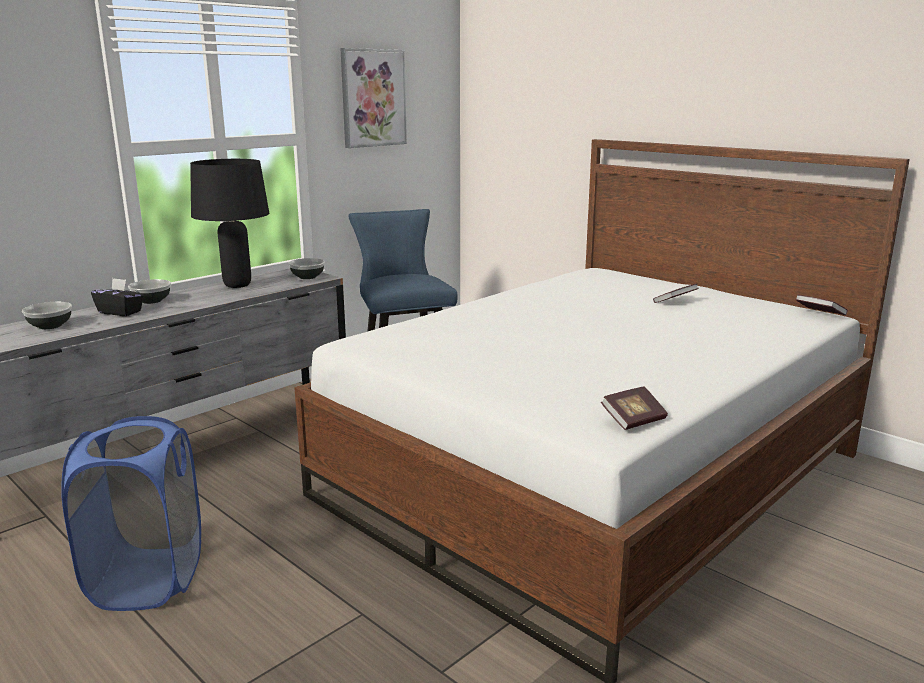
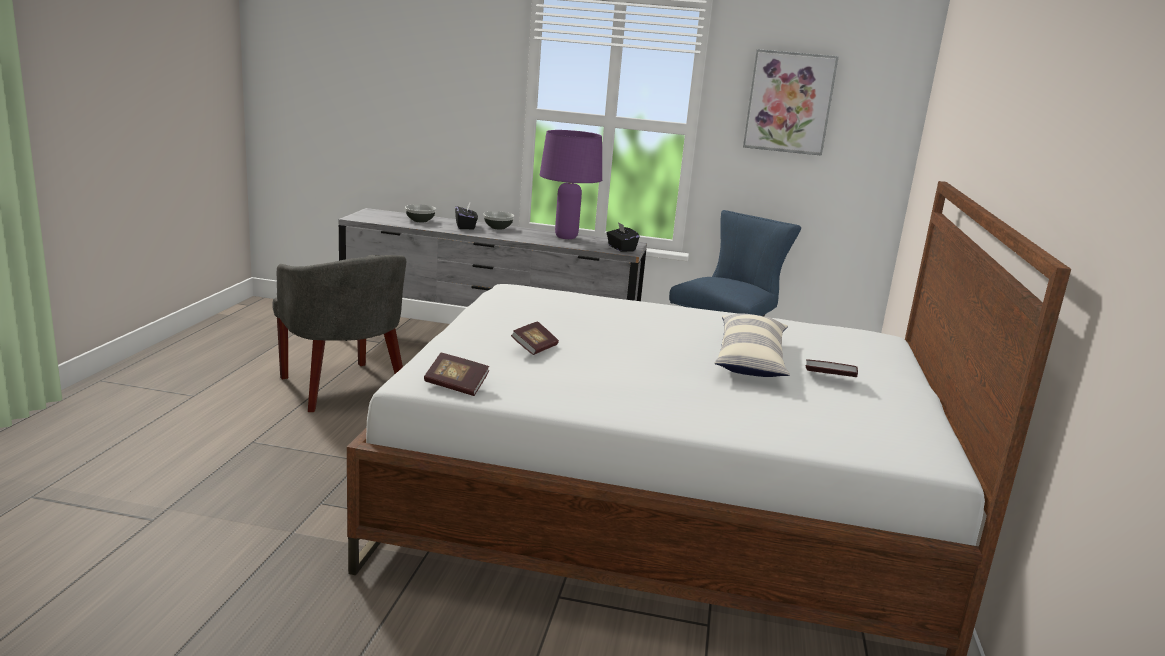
camera: 55 degrees right, 0 degrees up
(148, 579) = (343, 388): blue laundry basket -> grey armchair
(237, 285) = (566, 237): black table lamp -> purple table lamp
(308, 277) = (621, 248): bowl -> black tissue box
(624, 311) = (750, 360): none -> pillow
(819, 314) = (934, 457): book -> book (534, 348)

